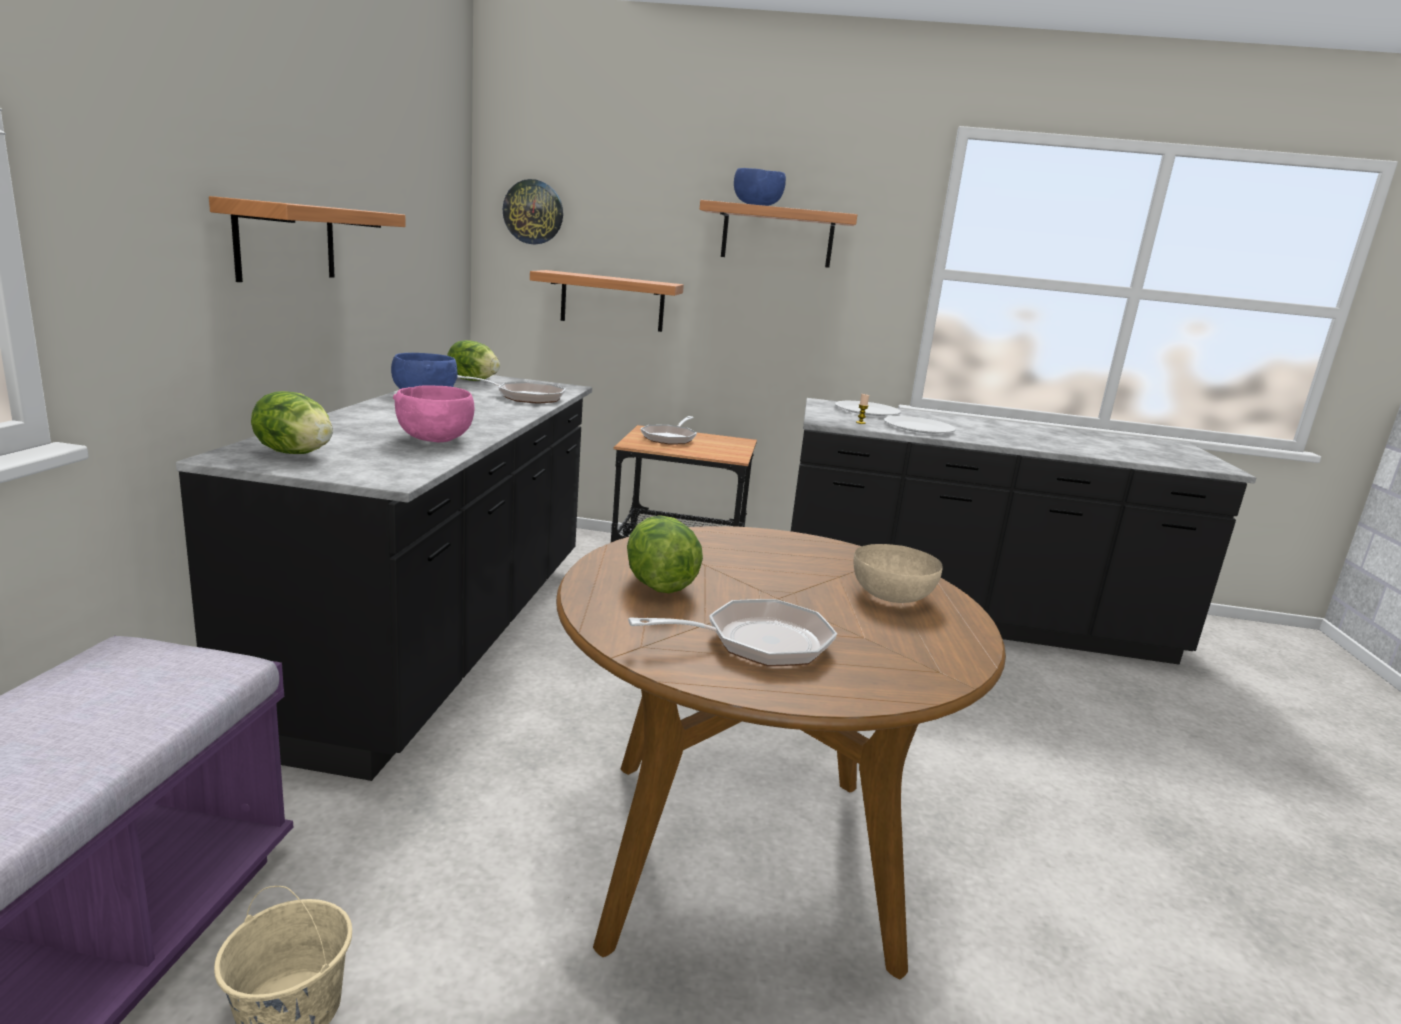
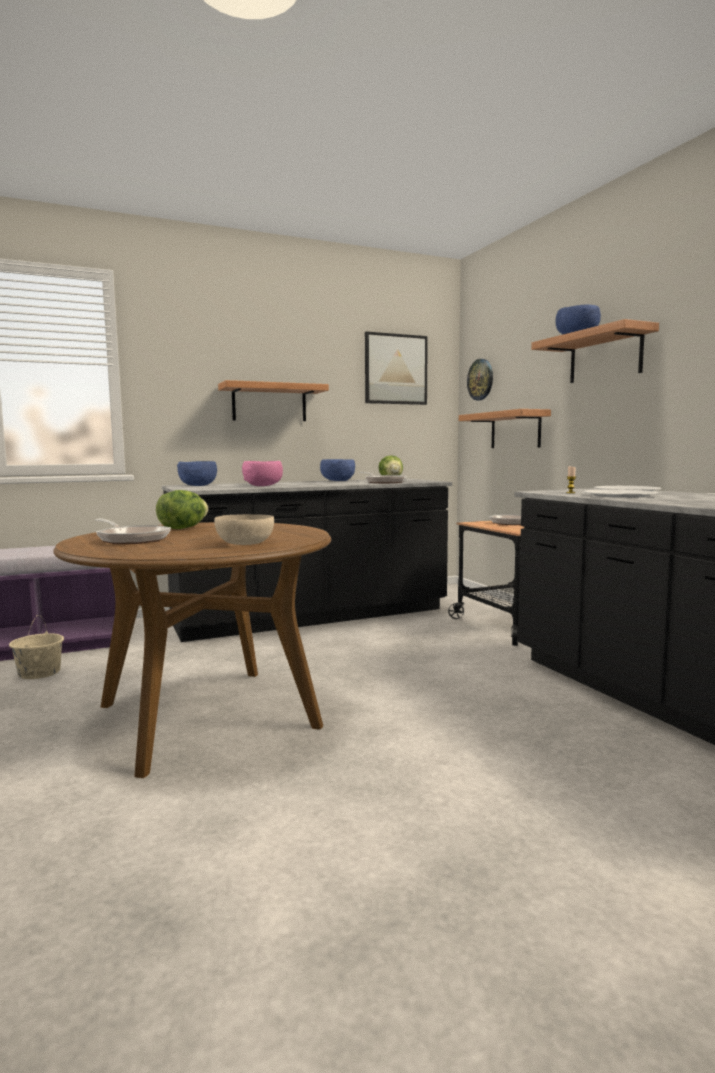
camera: 60 degrees right, 10 degrees down
(295, 453) = (198, 485): lettuce -> blue bowl
(422, 178) = (395, 369): none -> picture

